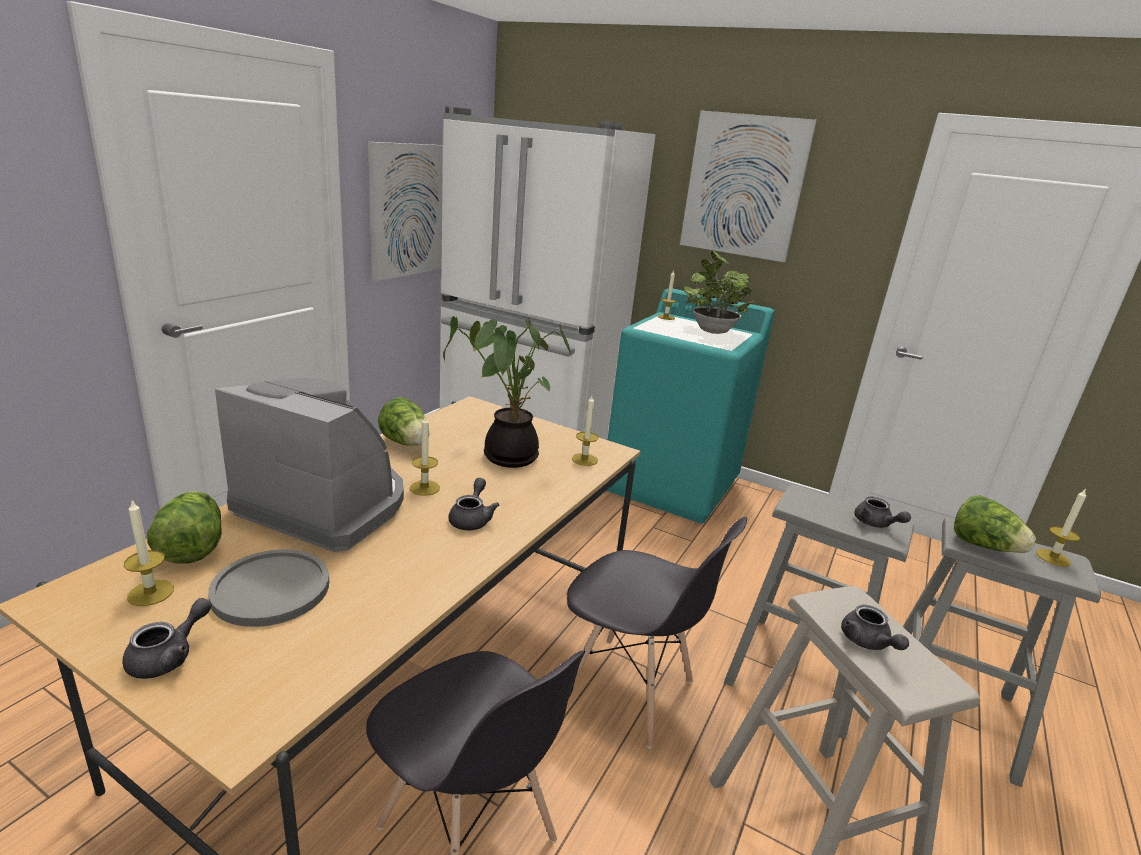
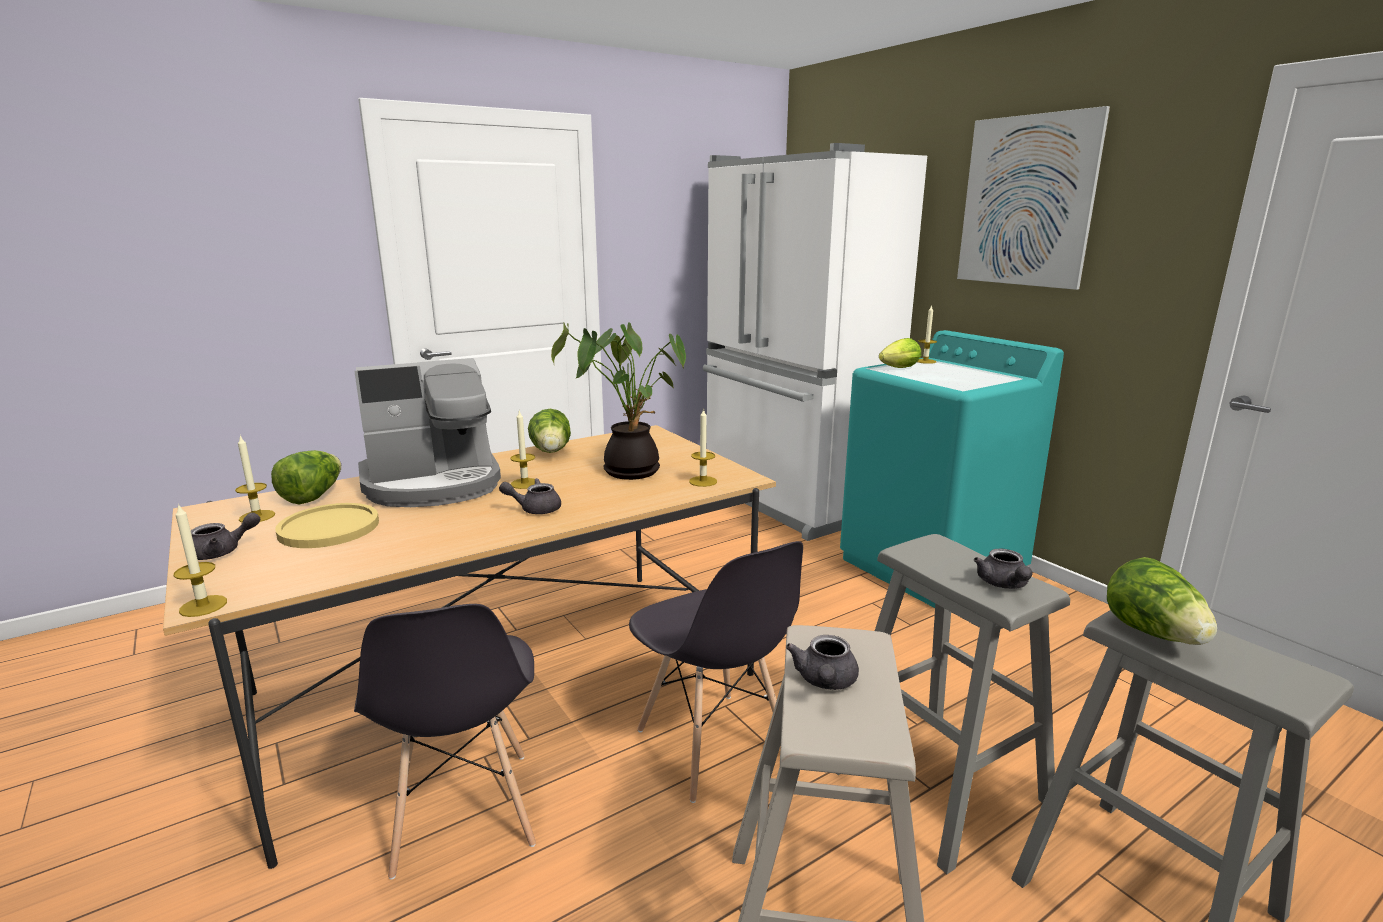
camera: 30 degrees right, 5 degrees down
(271, 589) = (329, 528): grey plate -> yellow plate
(325, 504) = (434, 484): coffee machine -> coffee machine turned 105 degrees clockwise
(409, 211) = (675, 259): picture -> none
(472, 519) = (535, 509): grey teapot -> grey teapot turned 135 degrees counterclockwise
(657, 327) = (897, 368): none -> lettuce
(711, 330) = (969, 373): potted plant -> none
(1053, 557) = (1273, 668): candle -> candle (203, 606)

